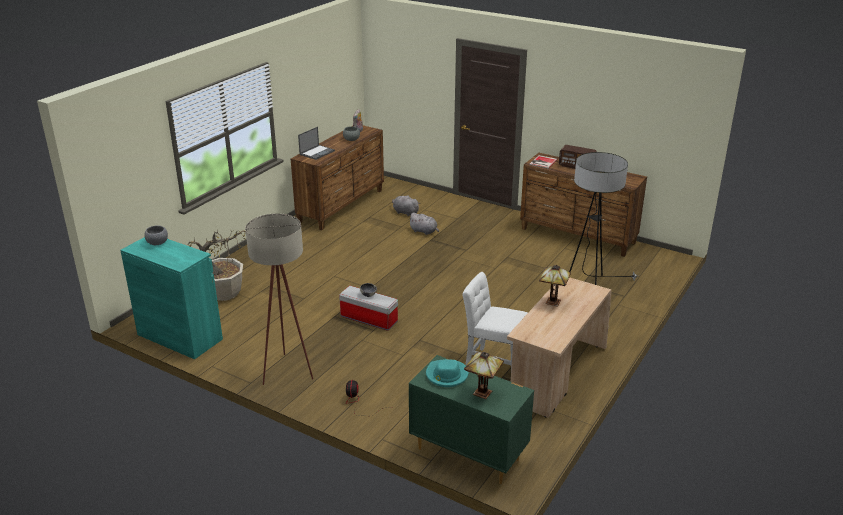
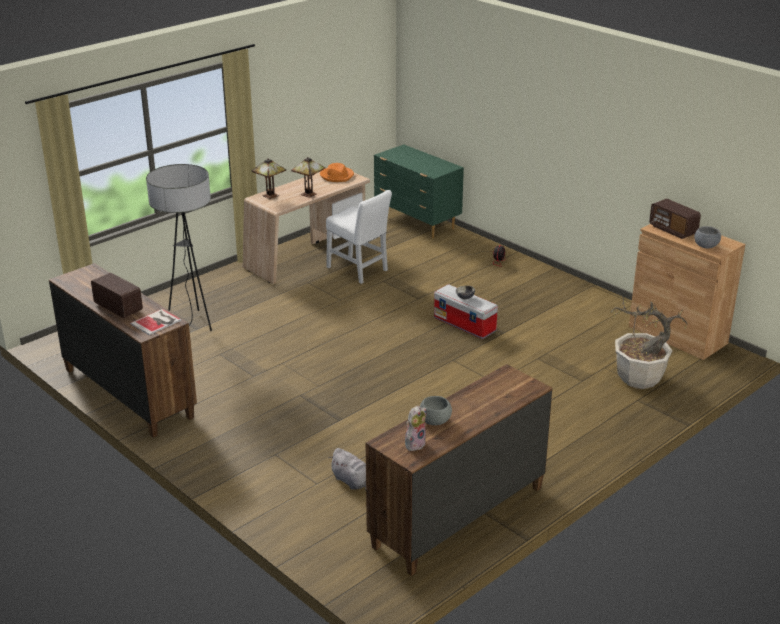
camera: 165 degrees left, 0 degrees up
(180, 255) = (673, 230): none -> radio
(180, 337) = (677, 335): turquoise cabinet -> brown cabinet
(286, 368) = (558, 292): beige floor lamp -> none
(317, 152) = (504, 395): laptop -> none
(424, 231) = (341, 436): grey plush toy -> none
(446, 375) = (432, 167): turquoise hat -> none
(482, 392) = (412, 157): table lamp -> table lamp (270, 196)
(546, 334) = (337, 176): none -> orange hat

